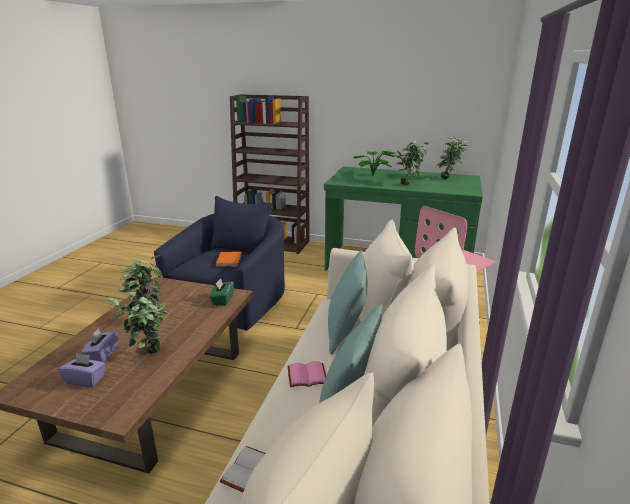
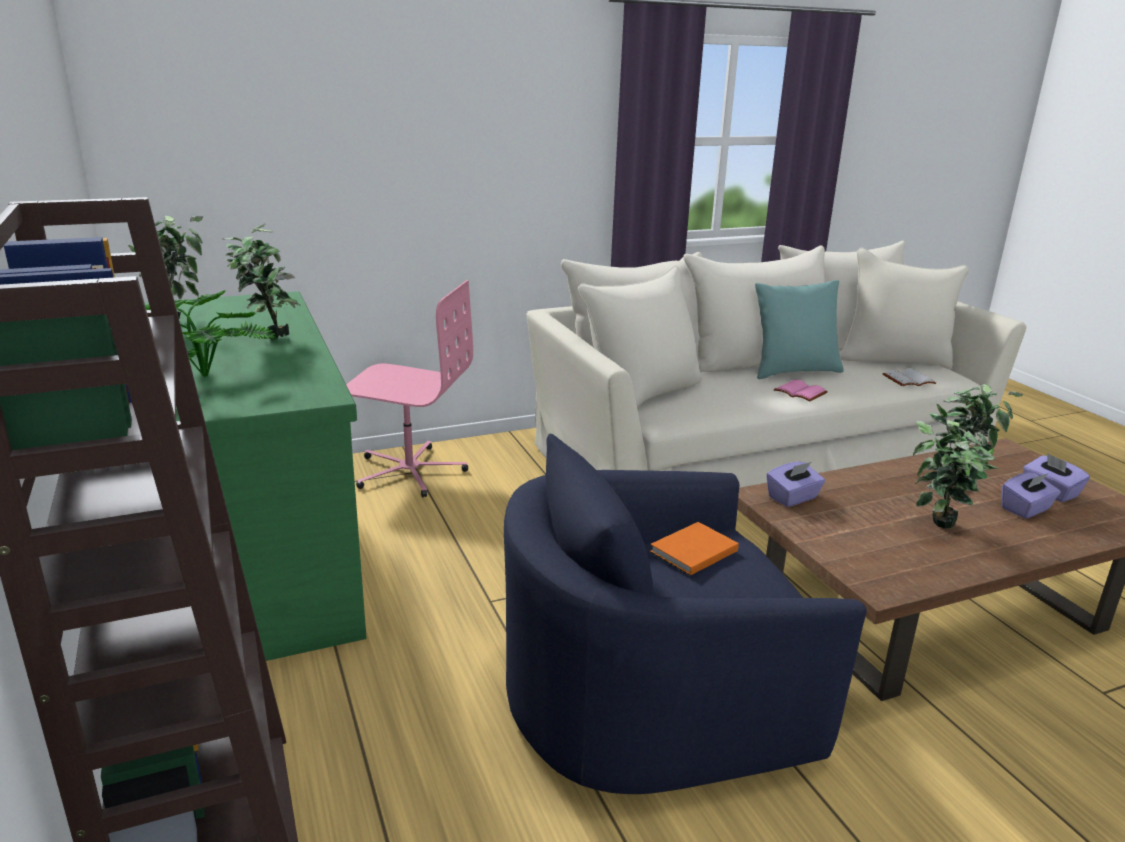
camera: 130 degrees left, 0 degrees up
(222, 300) = (793, 498): green tissue box -> purple tissue box
(346, 332) = (706, 396): turquoise pillow -> none

